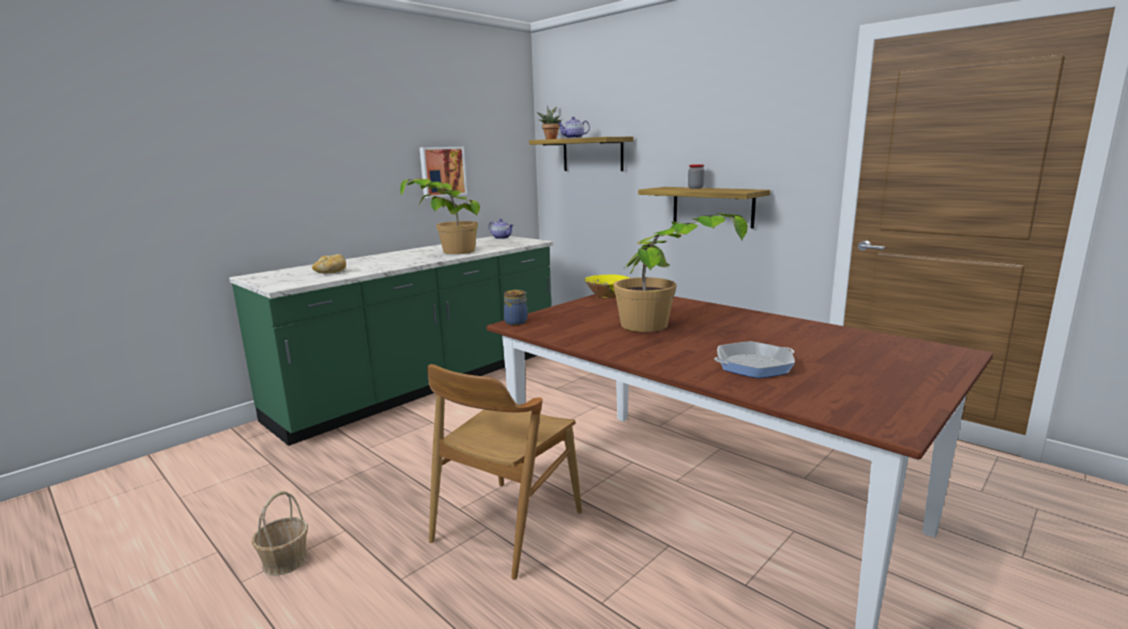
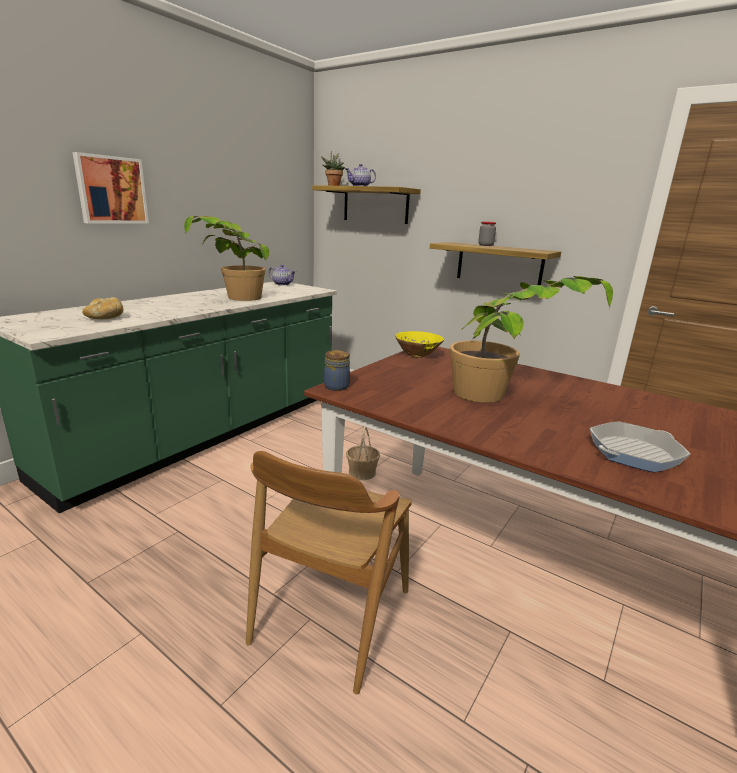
camera: 10 degrees left, 5 degrees up
(284, 561) = (66, 687): basket -> basket (362, 472)
(442, 171) = (223, 211): picture -> picture (111, 190)

